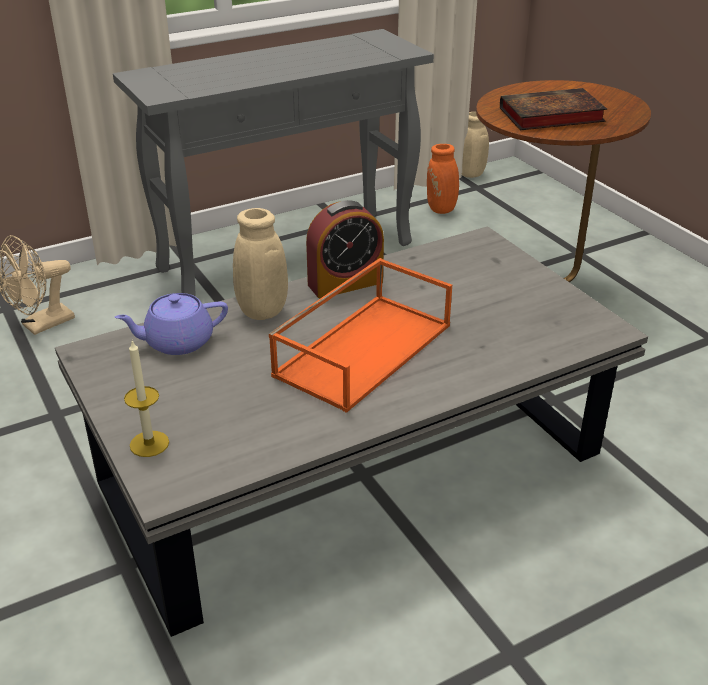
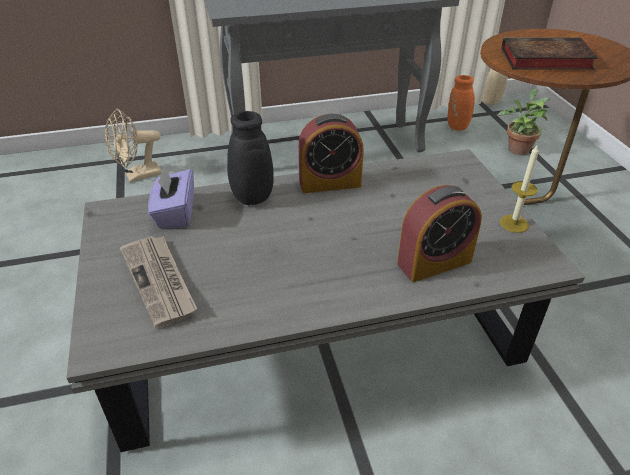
camera: 15 degrees right, 5 degrees up
(149, 444) = (108, 302): candle -> candle (514, 223)
(177, 342) = (175, 213): purple teapot -> purple tissue box
(199, 414) = (160, 281): none -> newspaper
(261, 315) = (251, 200): beige vase -> black vase
(363, 348) = (320, 244): orange tray -> none
(494, 346) = (434, 262): none -> alarm clock
(521, 226) = (517, 148): none -> potted plant

